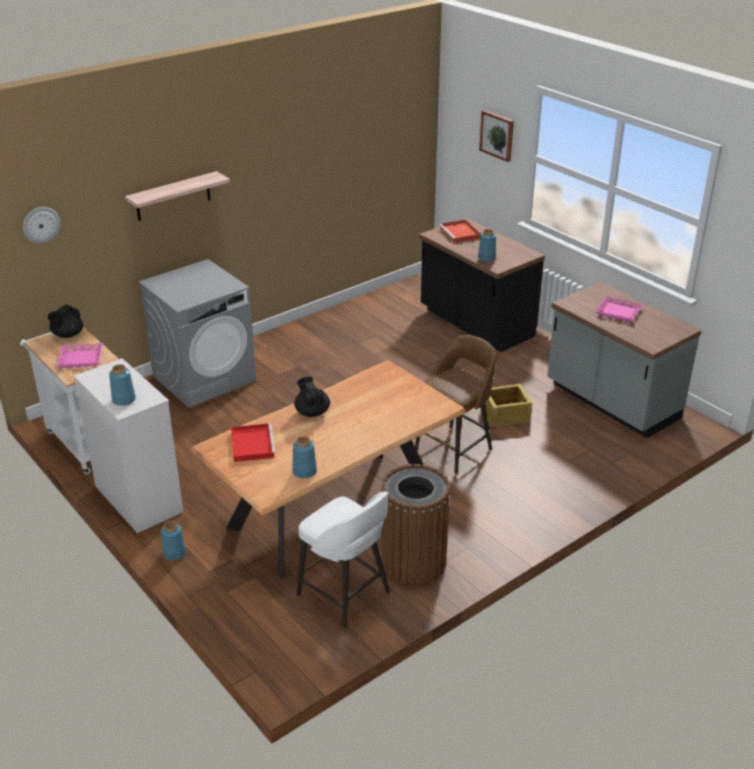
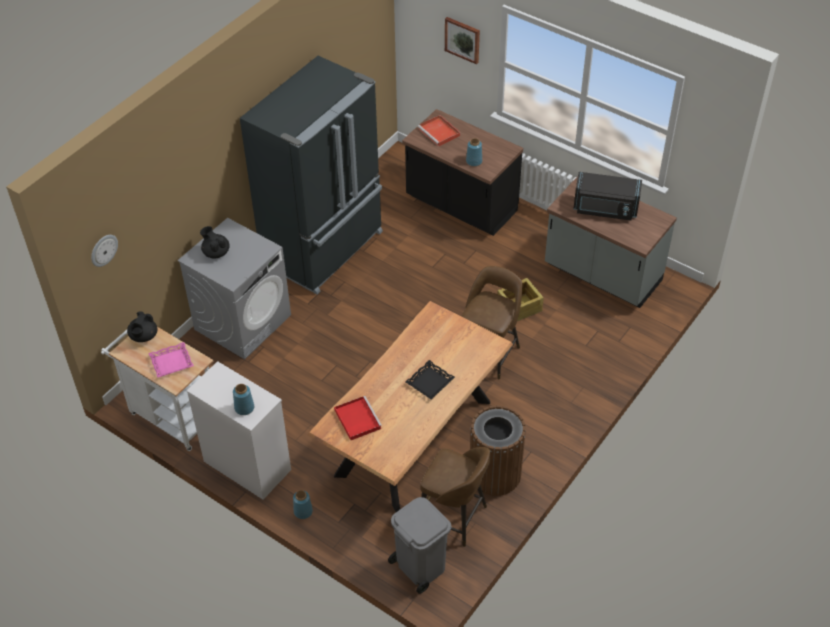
camera: 15 degrees left, 15 degrees up
(173, 196) = (198, 180): shelf -> none
(281, 637) = (420, 566): none -> grey trash can
(305, 472) = (411, 437): blue vase -> none
(312, 412) = (391, 373): black teapot -> black teapot (216, 252)
(319, 336) = (325, 249): none -> black fridge
(345, 595) = (454, 517): white stool -> brown stool
(352, 426) = (429, 382): none -> black tray
(618, 312) = (605, 209): pink tray -> black microwave

